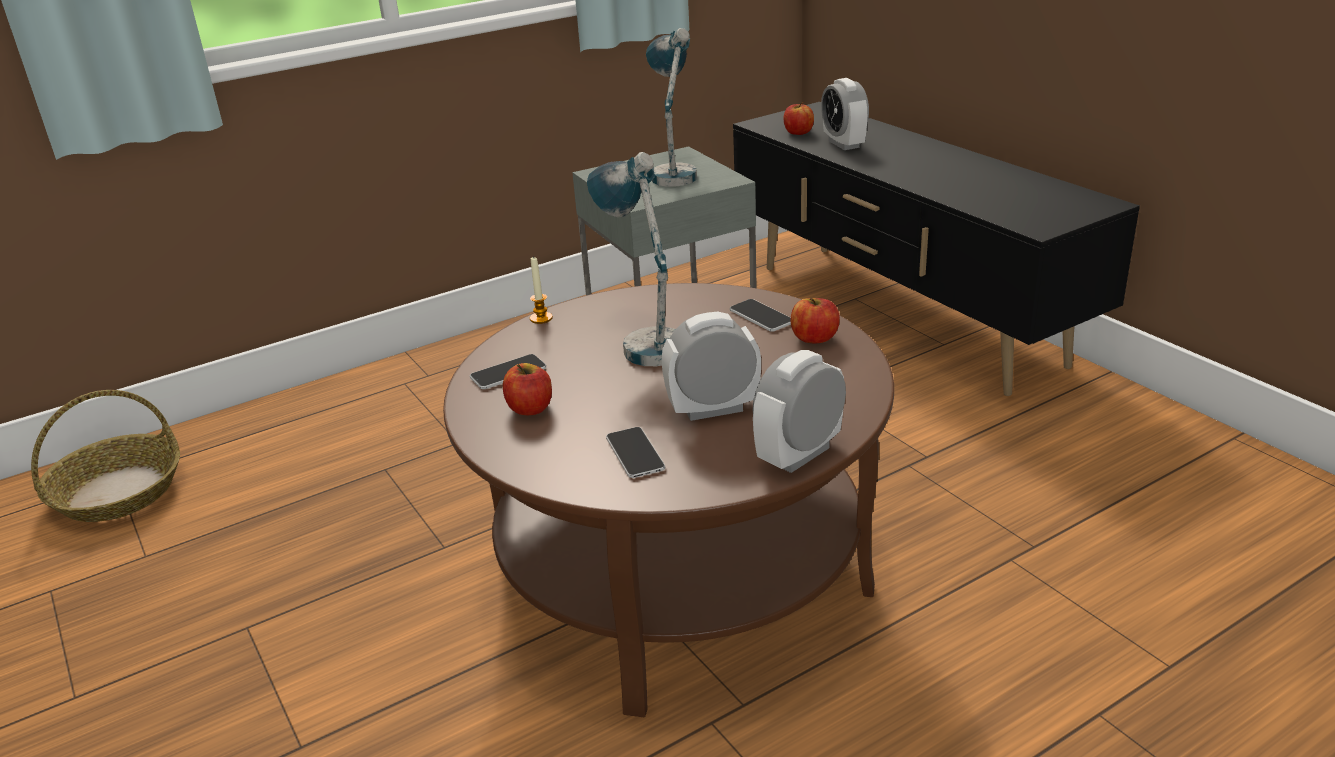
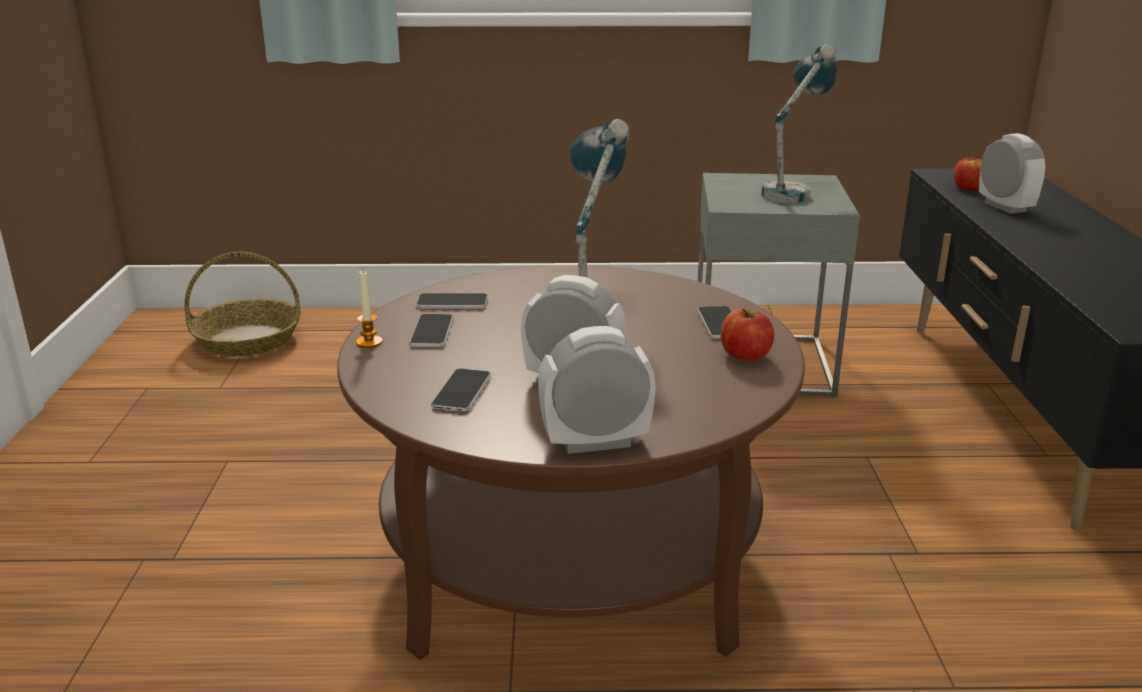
camera: 30 degrees right, 5 degrees down
(530, 408) = (432, 332): apple -> phone
(541, 318) = (532, 272): candle -> candle (369, 342)
(843, 144) = (1004, 207): alarm clock -> alarm clock turned 150 degrees clockwise

